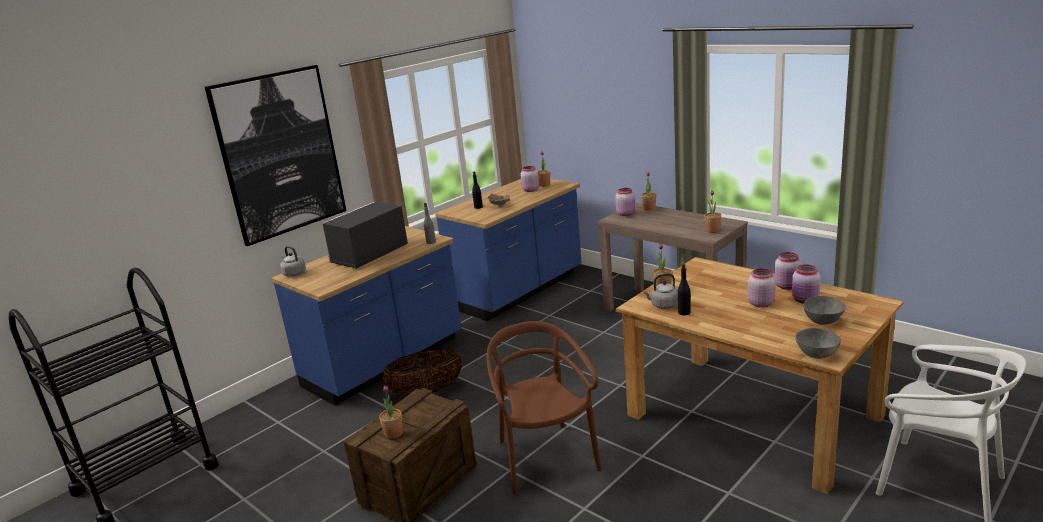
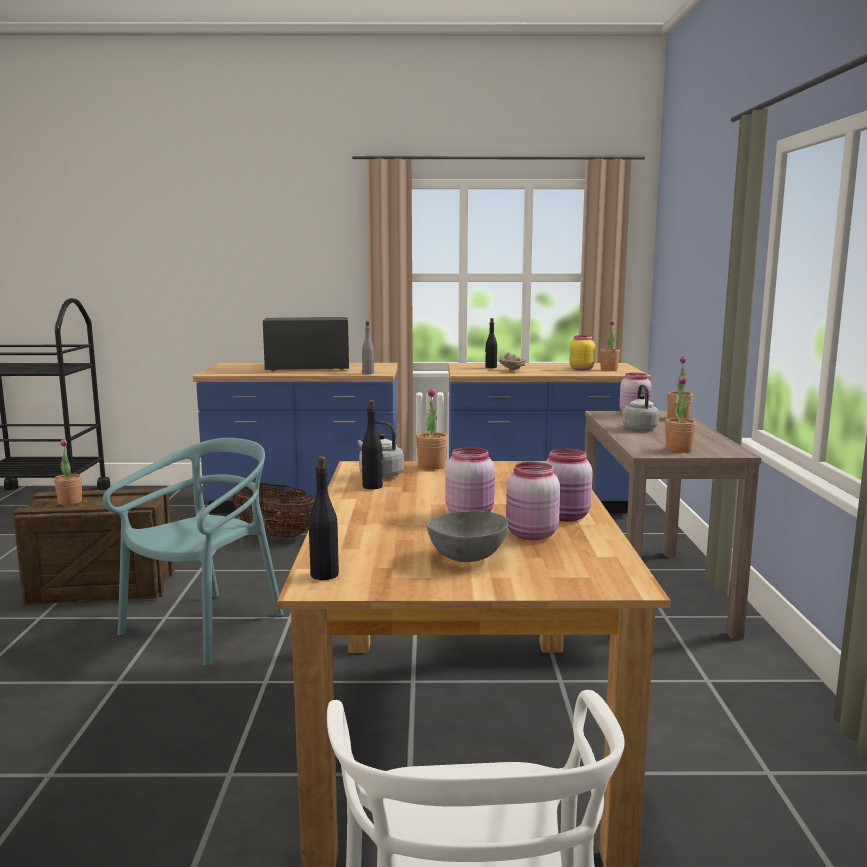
camera: 45 degrees right, 10 degrees down
(280, 154) = (273, 242): picture -> none
(293, 273) = (233, 364): grey kettle -> grey kettle (639, 428)
(530, 190) = (581, 369): pink jar -> yellow jar
(545, 458) = (205, 627): brown chair -> turquoise chair
(816, 355) = (325, 575): grey bowl -> black bottle

